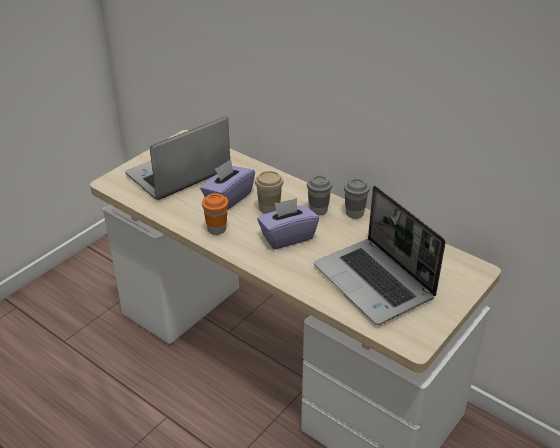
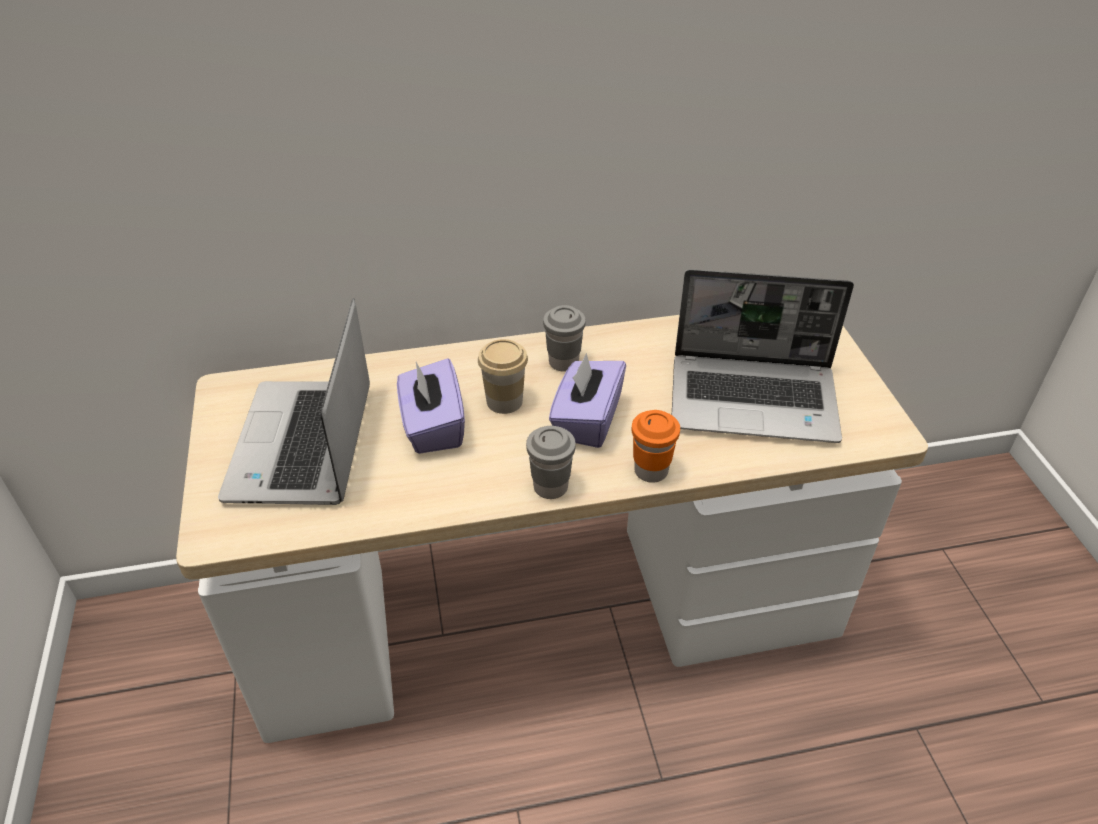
camera: 50 degrees left, 5 degrees up
(216, 229) = (489, 478): orange cup -> orange cup (651, 471)
(354, 213) = (606, 338): grey cup -> grey cup (550, 487)

